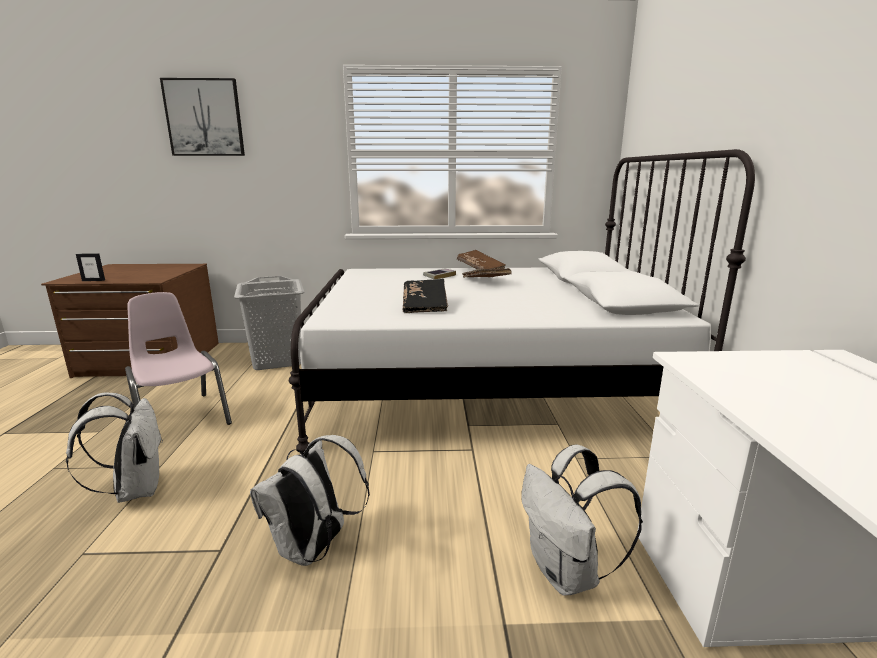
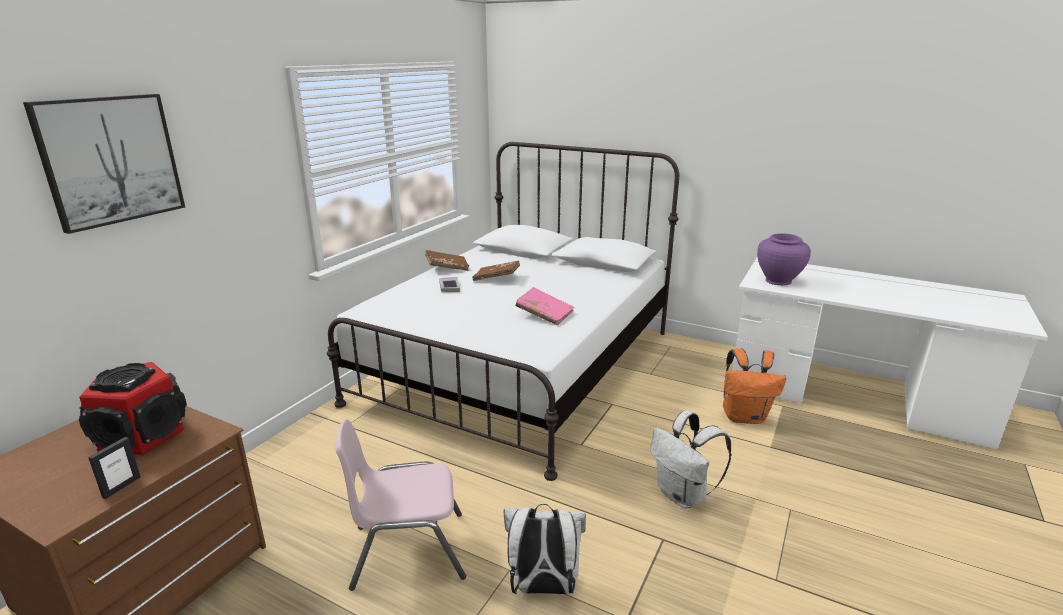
camera: 60 degrees left, 5 degrees up
(151, 272) = (143, 435): none -> speaker
(278, 360) = (318, 459): grey laundry basket -> none
(425, 306) = (544, 314): black book -> pink book
(567, 573) = (745, 417): white backpack -> orange backpack
(752, 375) = (778, 281): none -> purple vase

